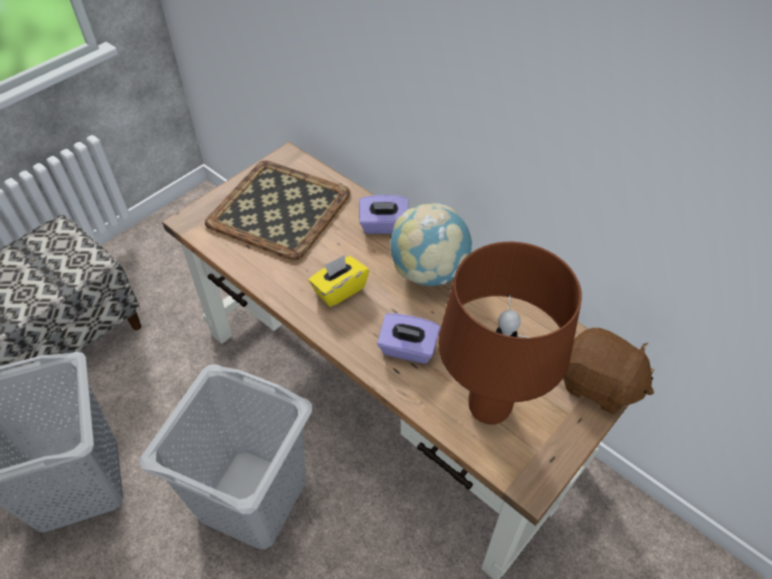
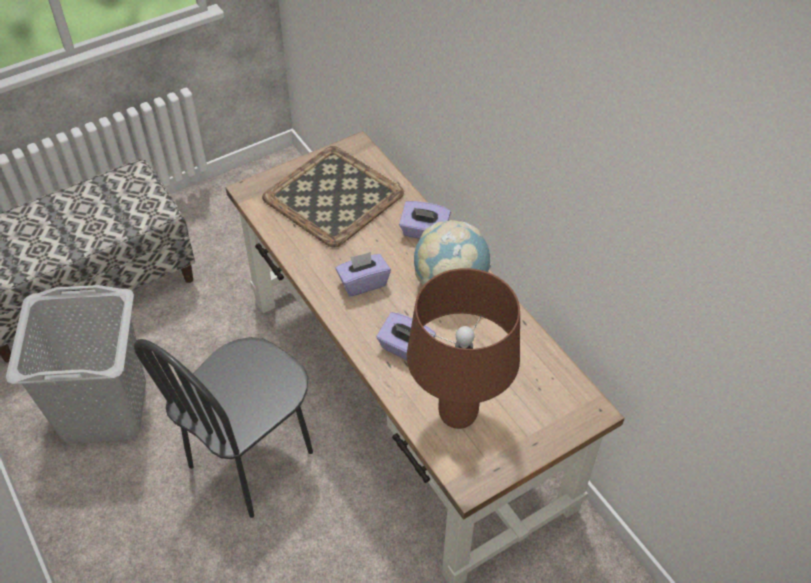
camera: 15 degrees right, 0 degrees up
(251, 498) = (251, 460): grey laundry basket -> black chair
(339, 290) = (363, 283): yellow tissue box -> purple tissue box
(598, 385) = (565, 419): brown plush toy -> none

